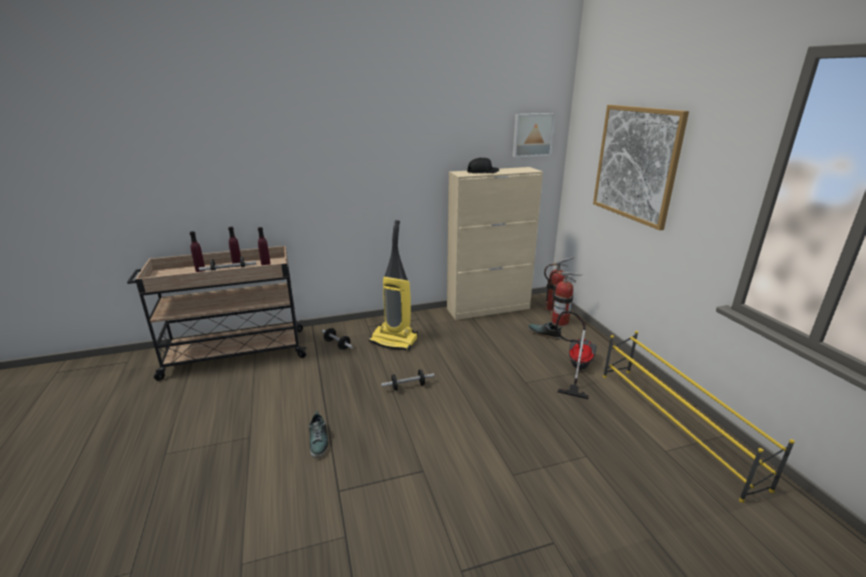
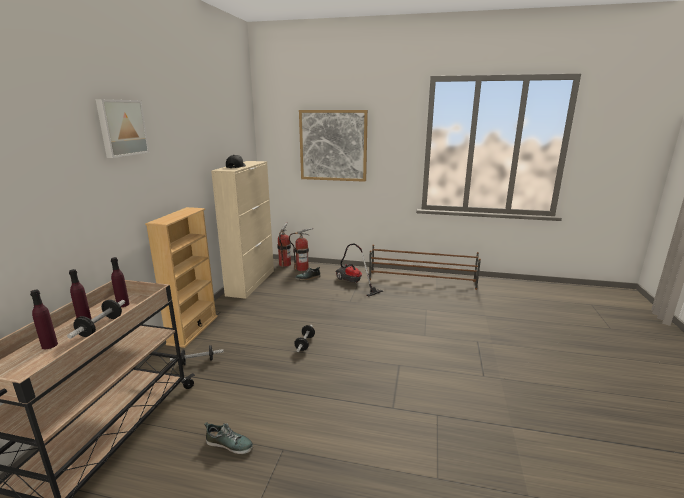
camera: 60 degrees left, 5 degrees down
(319, 441) = (328, 405): shoe -> shoe (230, 444)
(378, 321) = (193, 330): none -> beige bookcase
(394, 340) = (235, 331): vacuum cleaner -> none
(532, 135) = (242, 135): picture -> picture (121, 128)
(675, 425) = (422, 280): yellow shoe rack -> brown shoe rack

